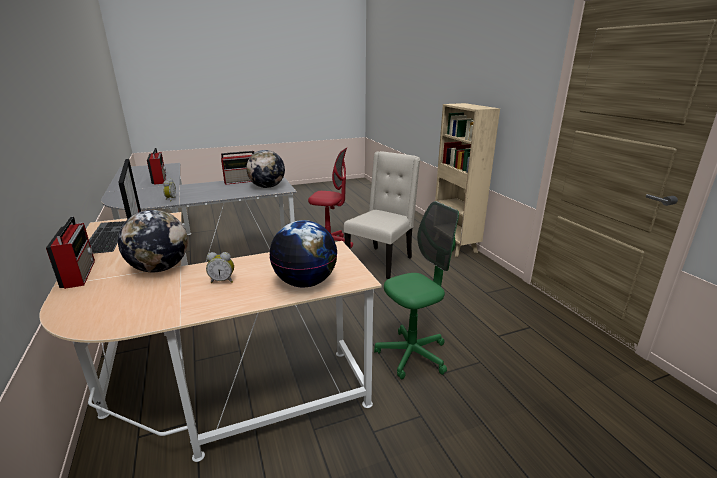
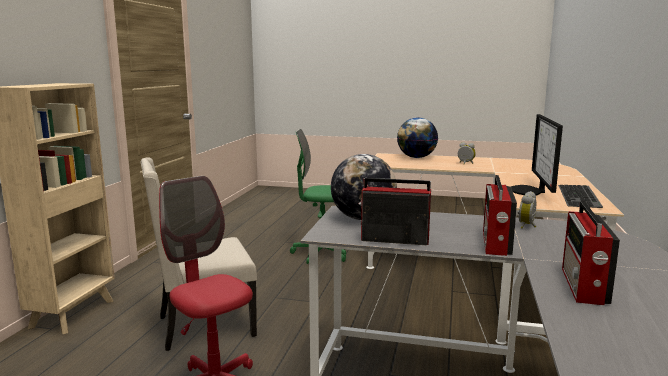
camera: 145 degrees left, 10 degrees down
(79, 273) = (572, 178): radio -> radio (495, 243)
(160, 268) = (509, 172): globe -> none

